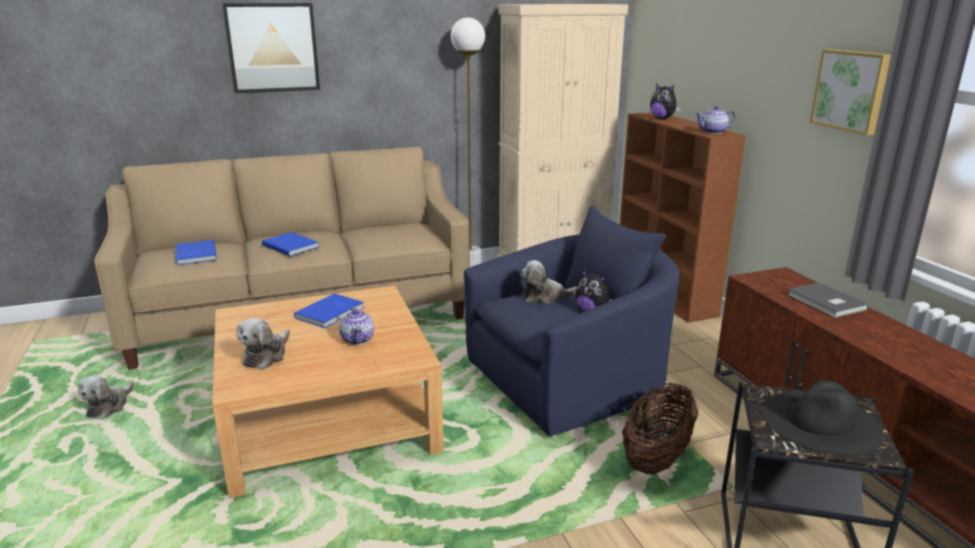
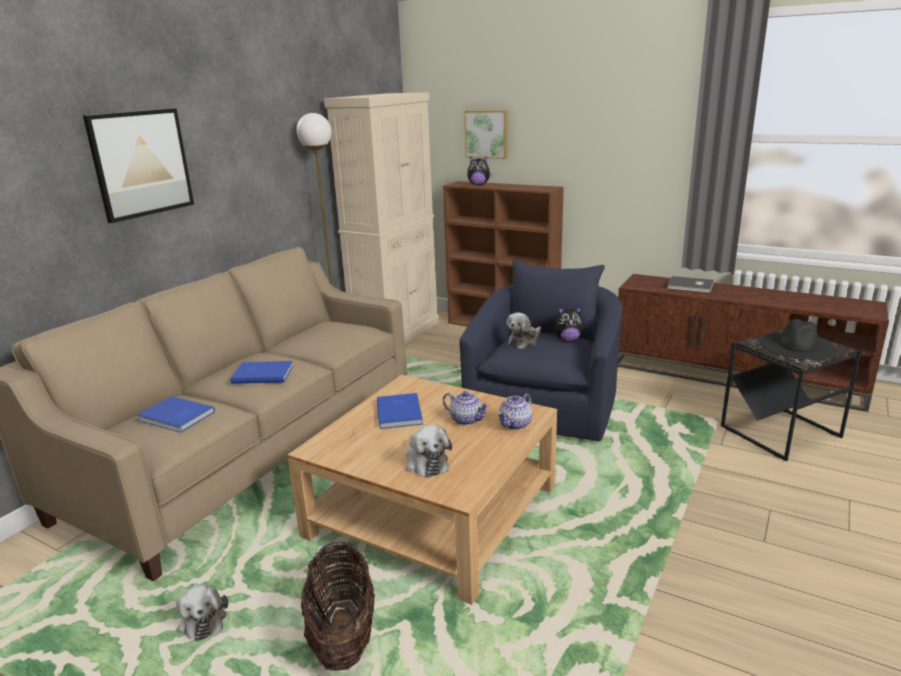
camera: 40 degrees left, 0 degrees up
(657, 457) = (664, 424): basket -> basket (343, 635)
(713, 132) = (540, 188): teapot -> teapot (515, 424)
(851, 90) = (655, 142): picture -> picture (487, 134)

